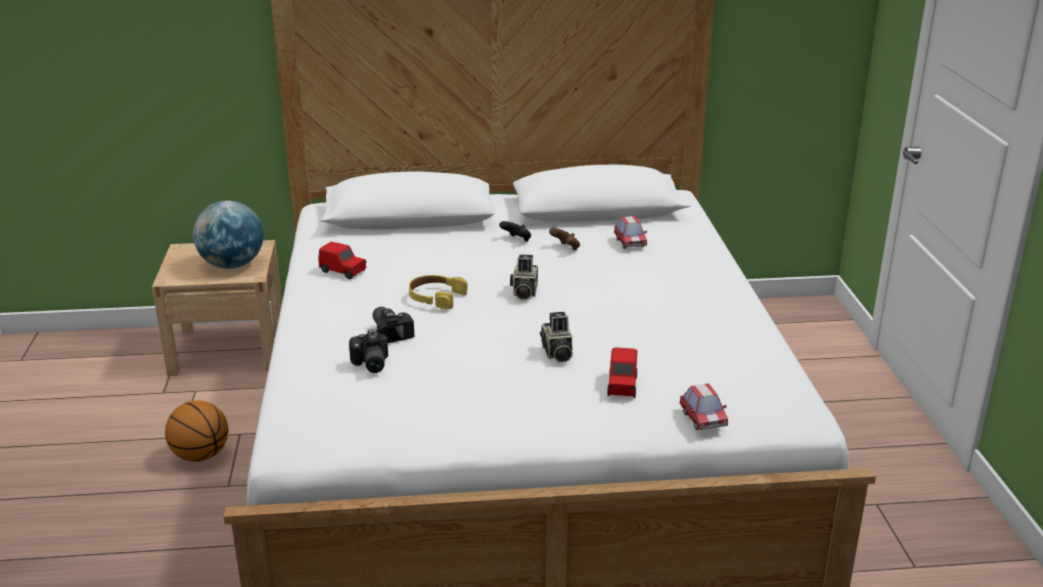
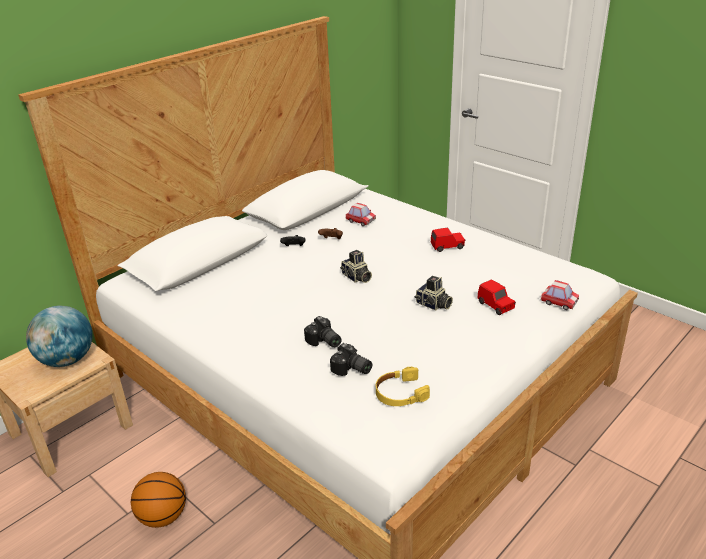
camera: 40 degrees left, 5 degrees up
(343, 271) = (218, 319): red toy car -> red toy car (447, 246)
(392, 331) = (324, 342): camera -> camera turned 150 degrees counterclockwise
(436, 297) = (311, 306): yellow headphones -> yellow headphones (400, 393)

